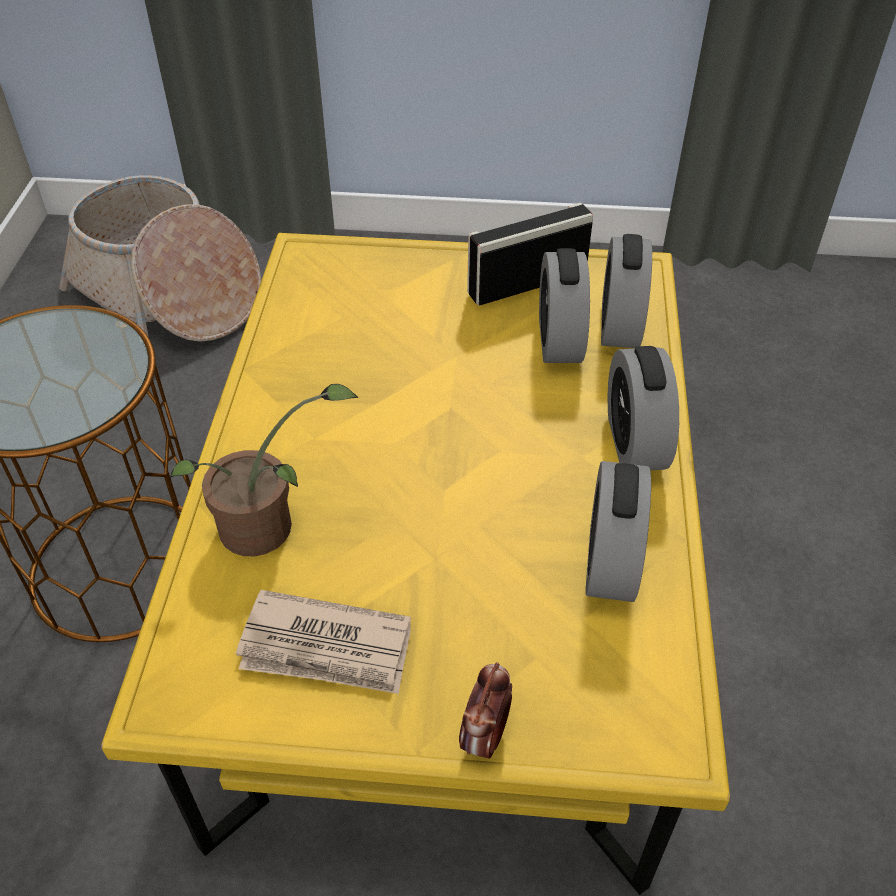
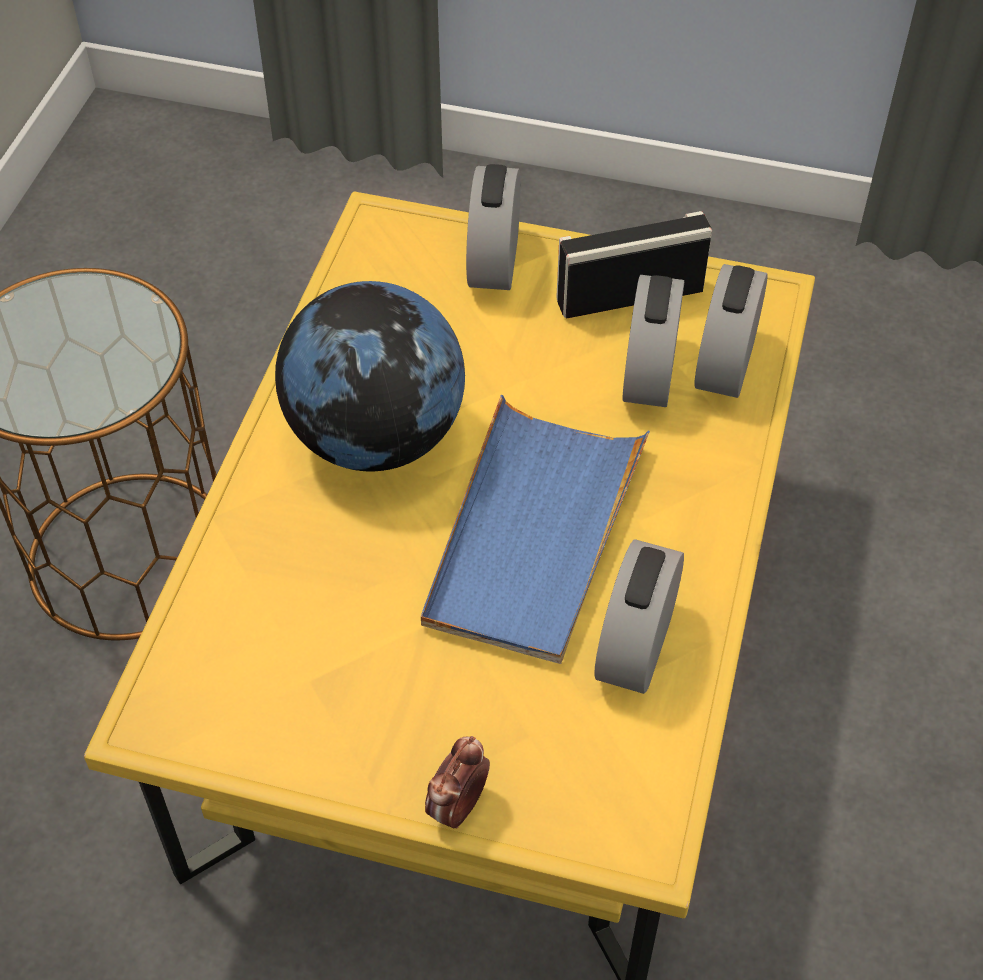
camera: 10 degrees right, 5 degrees up
(169, 294) = (229, 216): basket -> none
(267, 528) = (279, 555): potted plant -> none
(327, 648) = (318, 692): newspaper -> none
(336, 418) = (376, 437): none -> globe
(494, 480) = (533, 535): none -> blue tray
(634, 442) = (700, 512): alarm clock -> alarm clock (493, 262)

